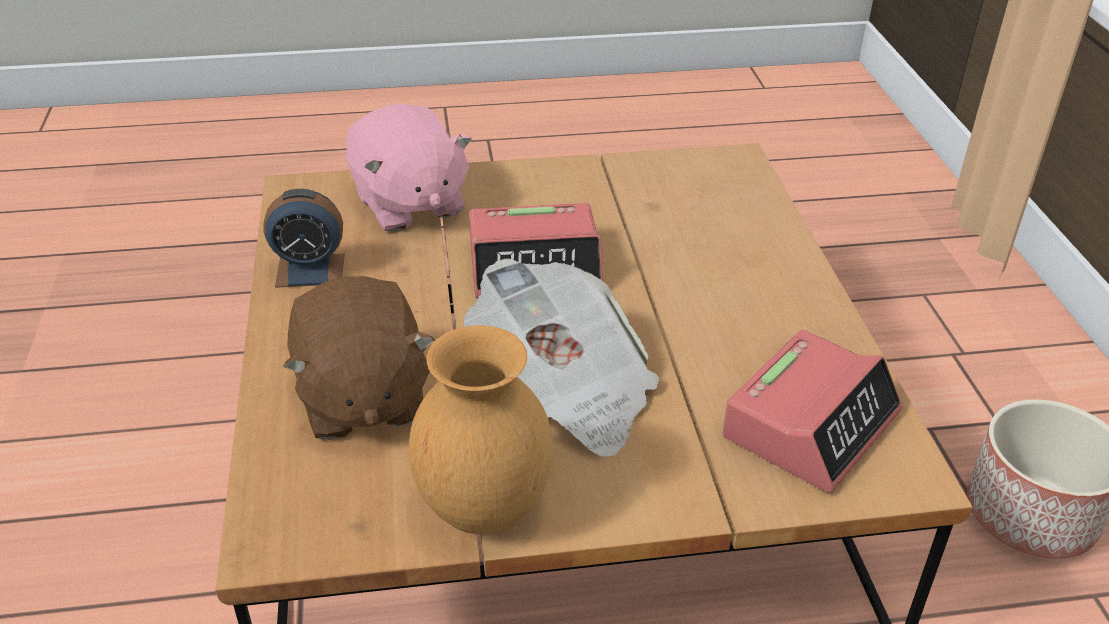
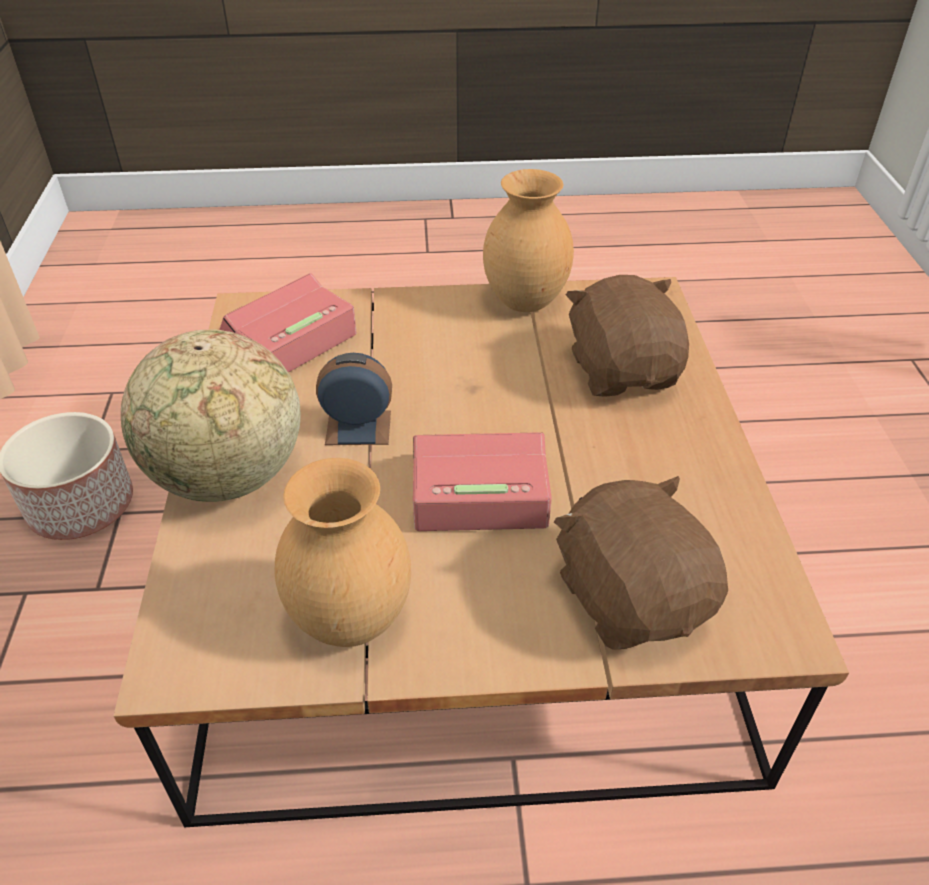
camera: 175 degrees left, 5 degrees up
(310, 270) = (714, 498): alarm clock -> alarm clock (358, 427)
(408, 204) = (631, 597): pink plush toy -> brown plush toy
(563, 393) = (465, 368): newspaper -> none
(621, 185) = (353, 621): none -> brown vase
(778, 269) = (228, 477): none -> globe

